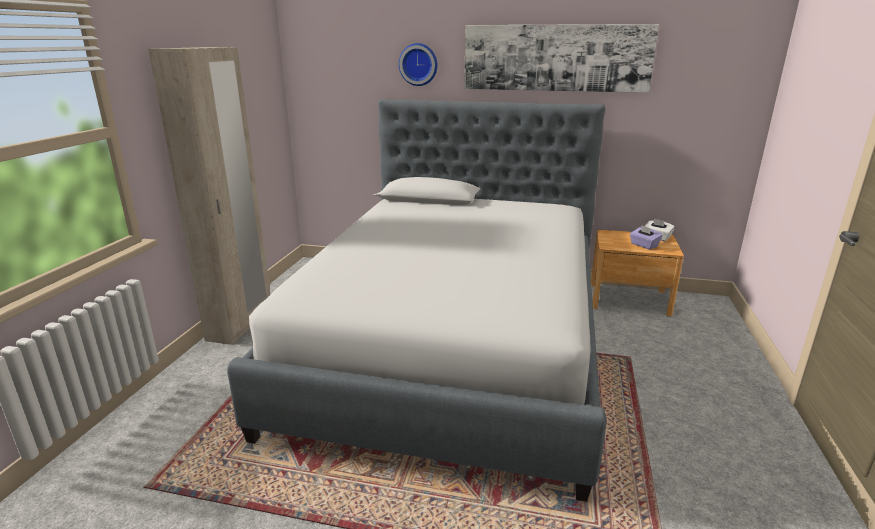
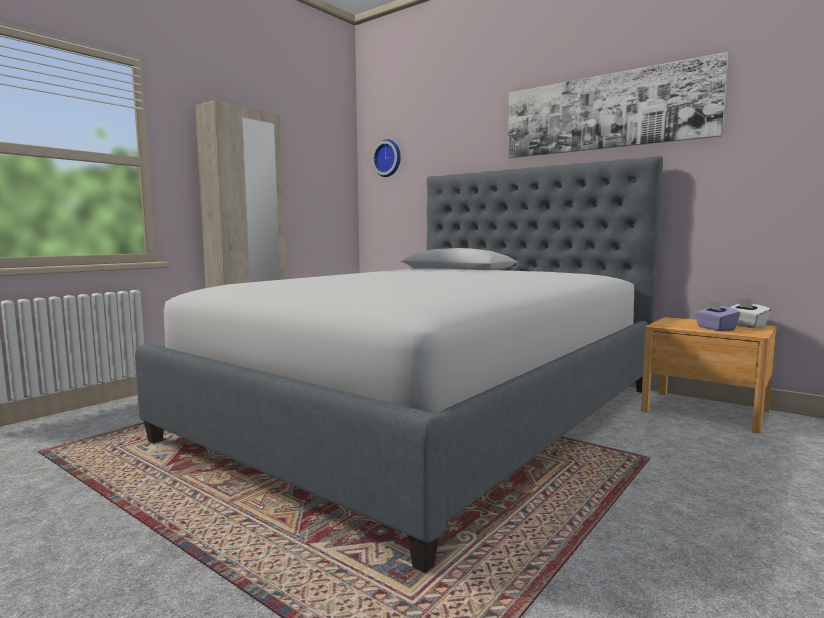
camera: 25 degrees right, 15 degrees down
(418, 64) = (467, 139): wall clock -> wall clock (388, 158)

